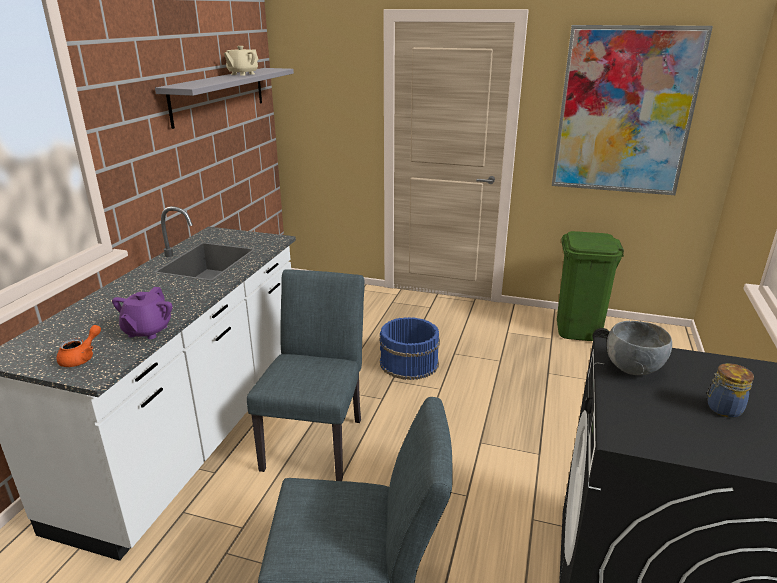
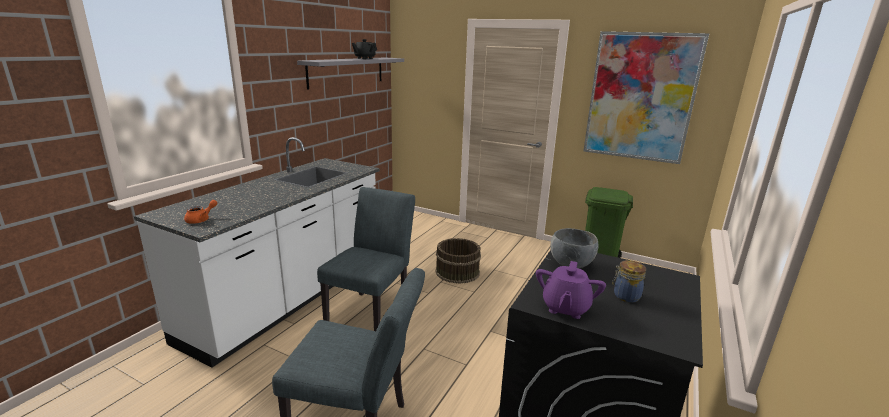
camera: 10 degrees right, 5 degrees down
(147, 331) = (250, 210): purple teapot -> purple teapot (565, 308)
(242, 74) = (364, 58): beige teapot -> black teapot
(408, 363) = (457, 272): blue bucket -> brown bucket

